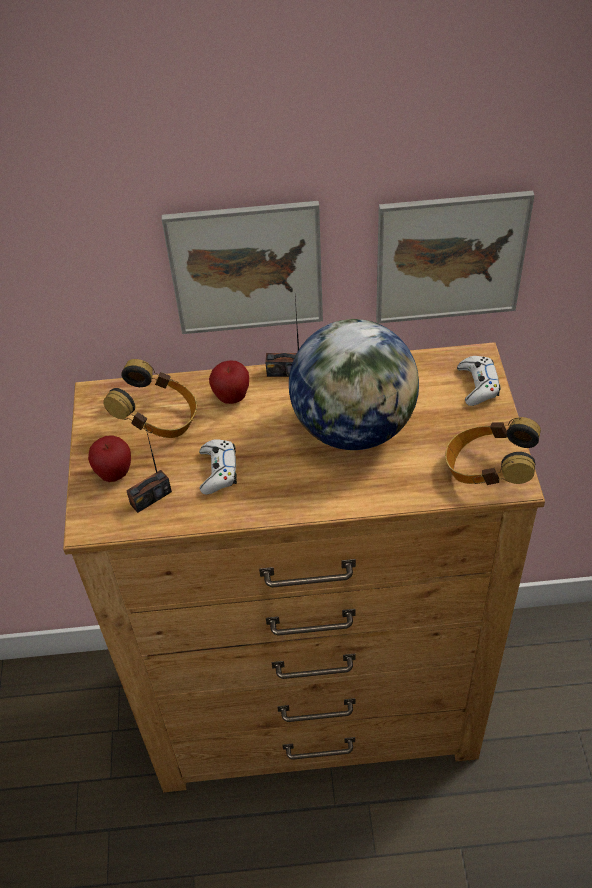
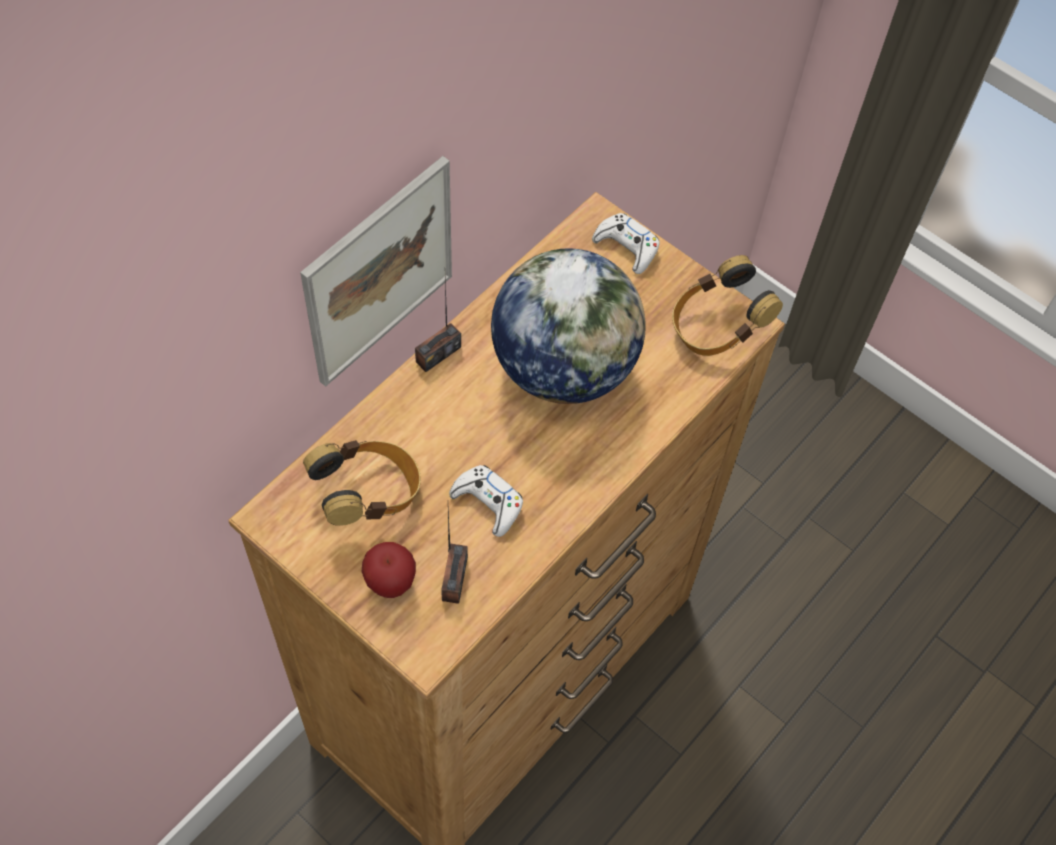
camera: 50 degrees left, 10 degrees up
(232, 397) = (416, 419): apple -> none
(450, 258) = (551, 134): picture -> none

